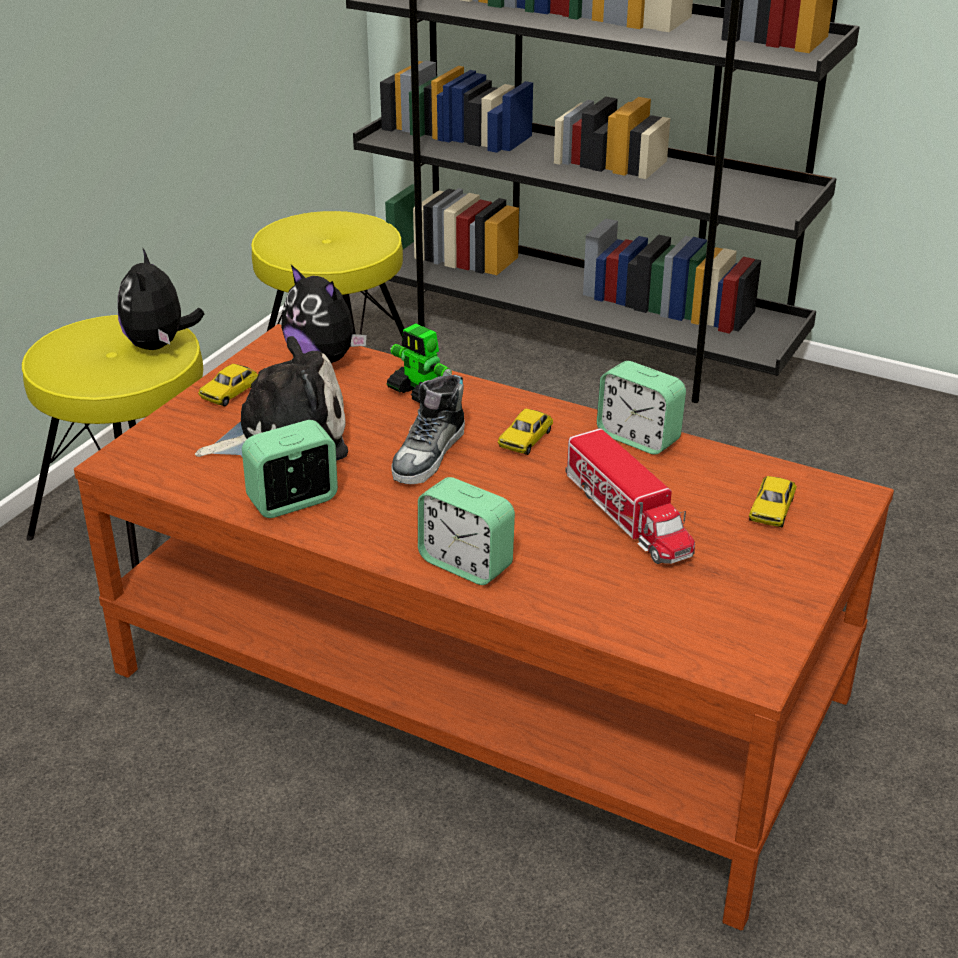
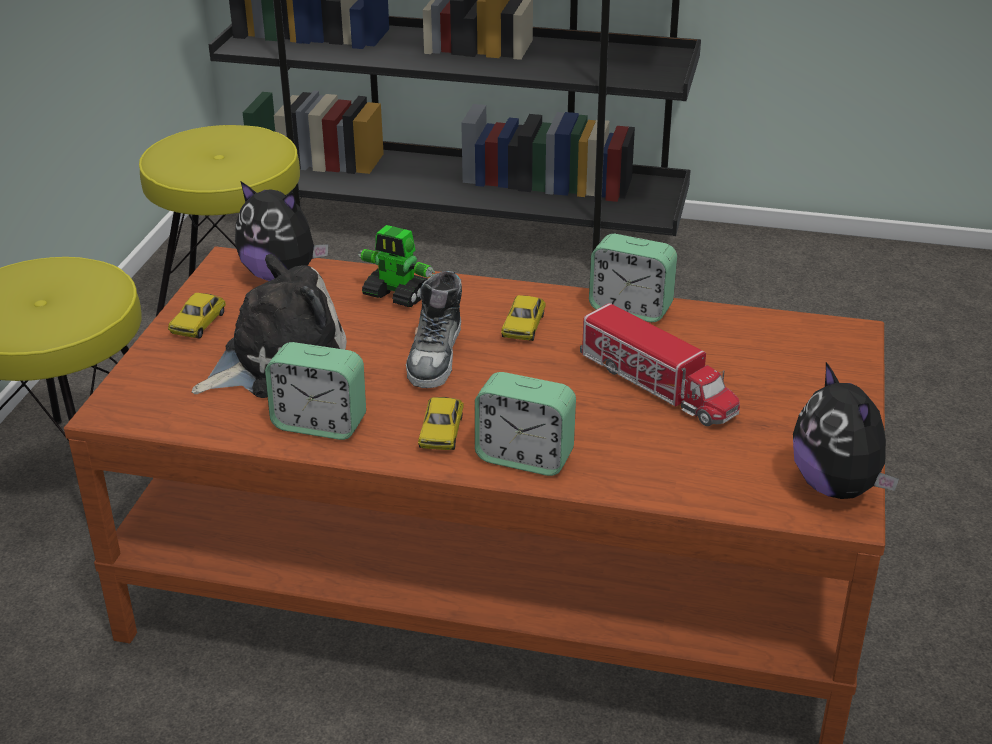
camera: 15 degrees left, 0 degrees up
(159, 345) = (92, 286): plush toy -> plush toy (838, 486)
(293, 501) = (319, 424): alarm clock -> alarm clock turned 120 degrees counterclockwise
(771, 510) = (785, 358): toy car -> toy car (441, 432)

